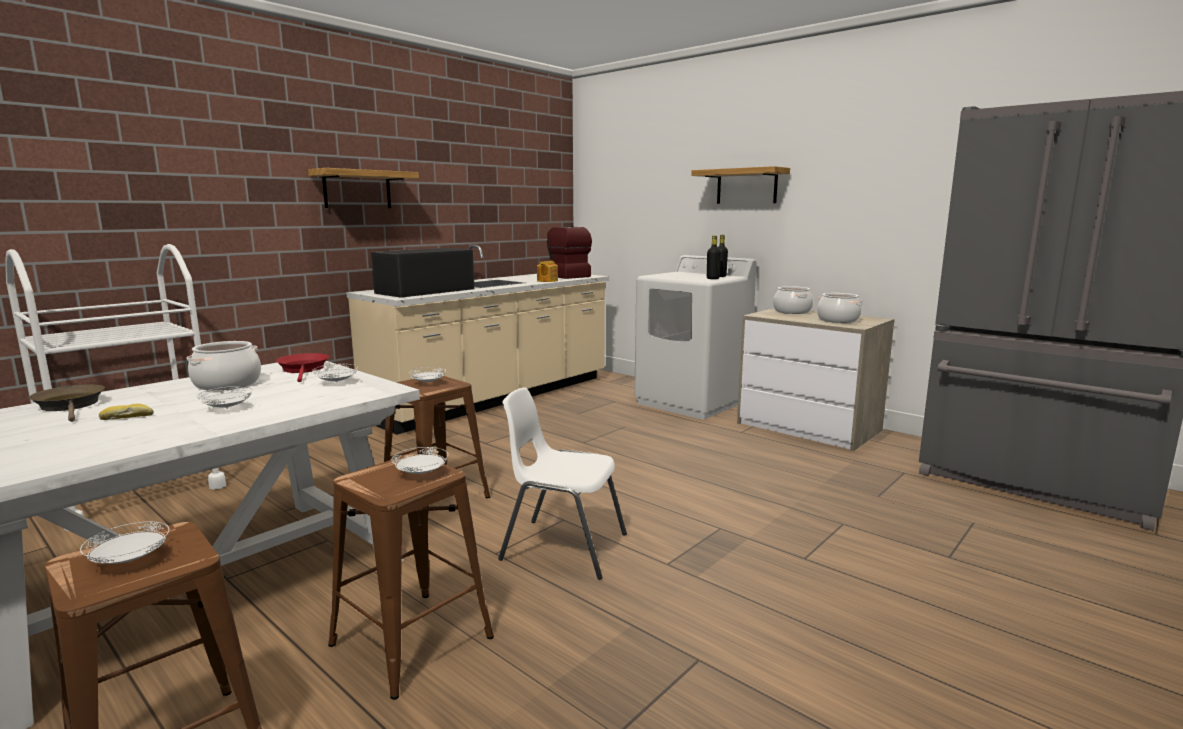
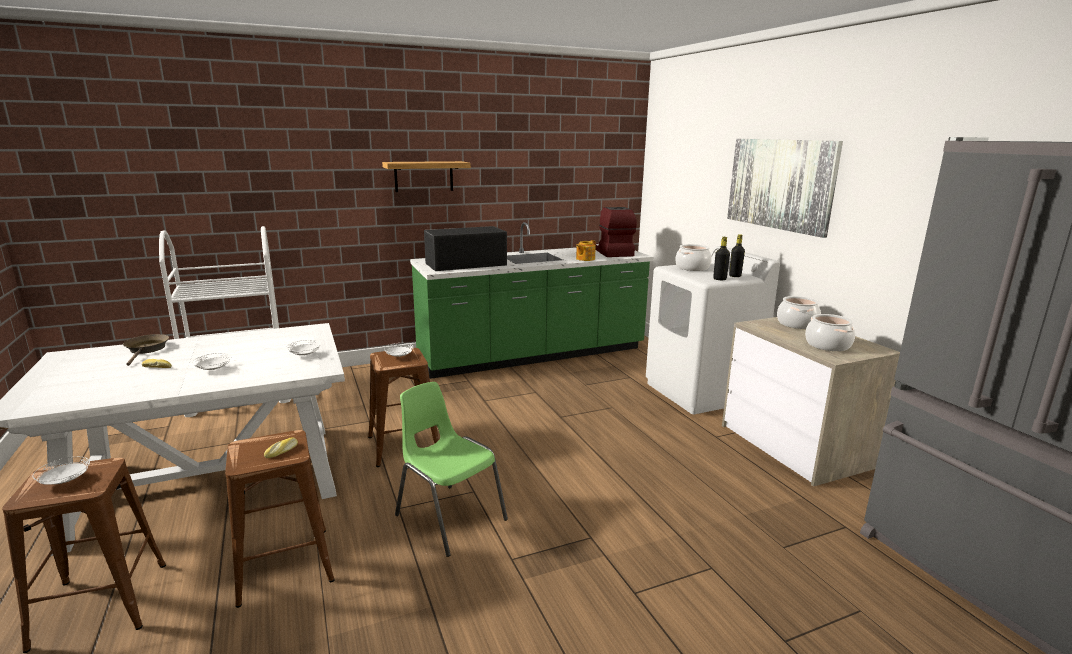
camera: 25 degrees right, 5 degrees up
(227, 384) = (244, 344): cooking pot -> cooking pot (692, 268)
(304, 369) = (304, 337): red frying pan -> none
(421, 473) = (282, 451): white plate -> bread
(495, 398) = (533, 355): beige counter -> green counter
(562, 547) = (449, 517): white chair -> green chair
(746, 186) = (780, 184): shelf -> picture

